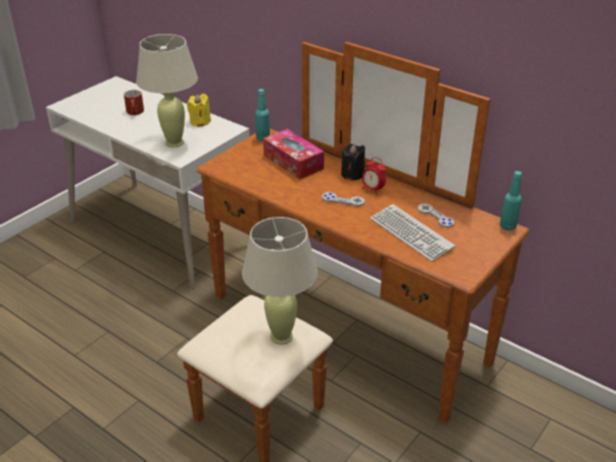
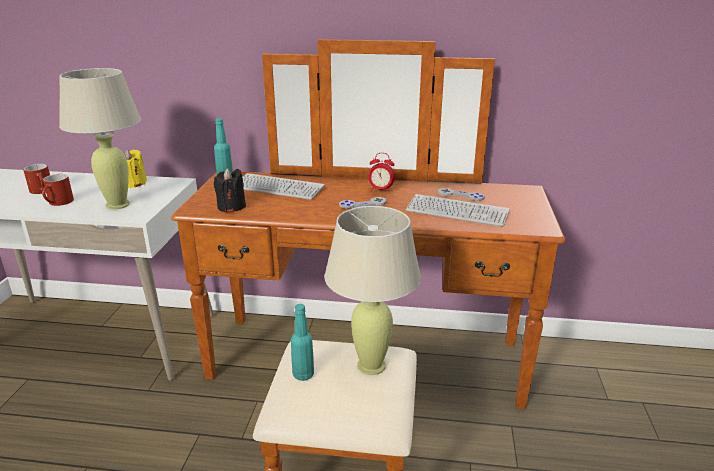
camera: 30 degrees left, 10 degrees down
(138, 129) = (59, 203): none -> red mug
(293, 162) = (278, 188): tissue box -> keyboard
(352, 174) = (348, 184): black candle -> black candle (231, 207)
(507, 226) = (526, 188): turquoise bottle -> turquoise bottle (303, 374)

